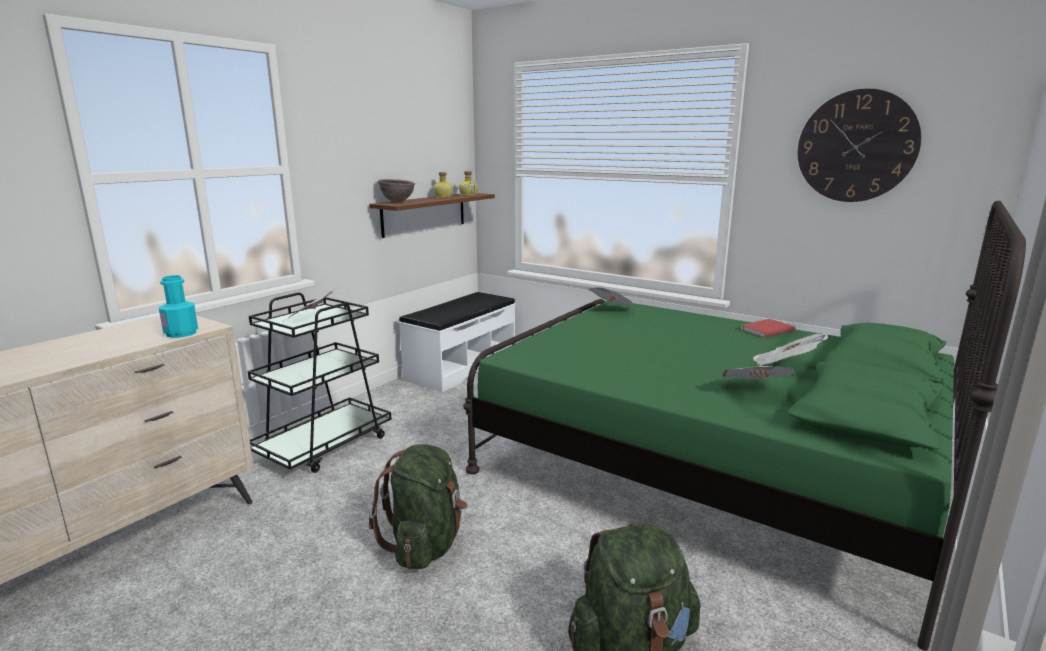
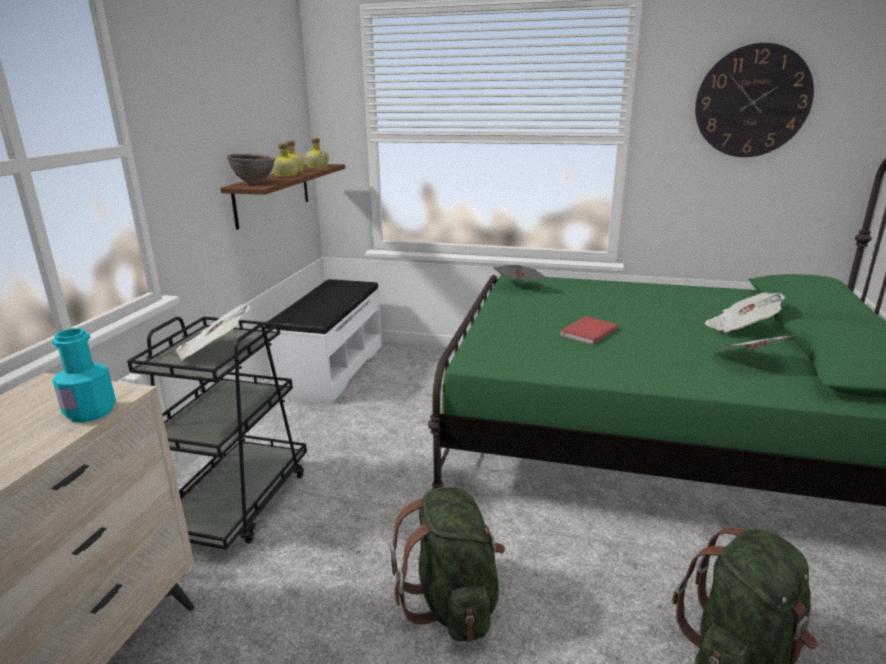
camera: 20 degrees left, 5 degrees up
(431, 199) = (285, 175): none -> bottle
(765, 329) = (680, 290): red book -> red book (586, 332)

